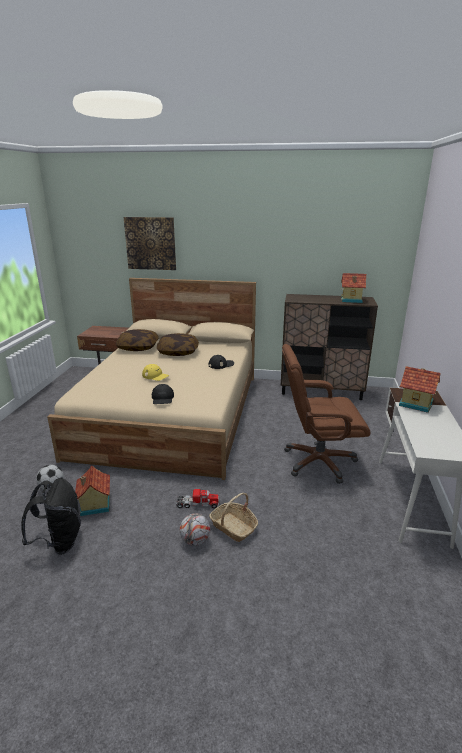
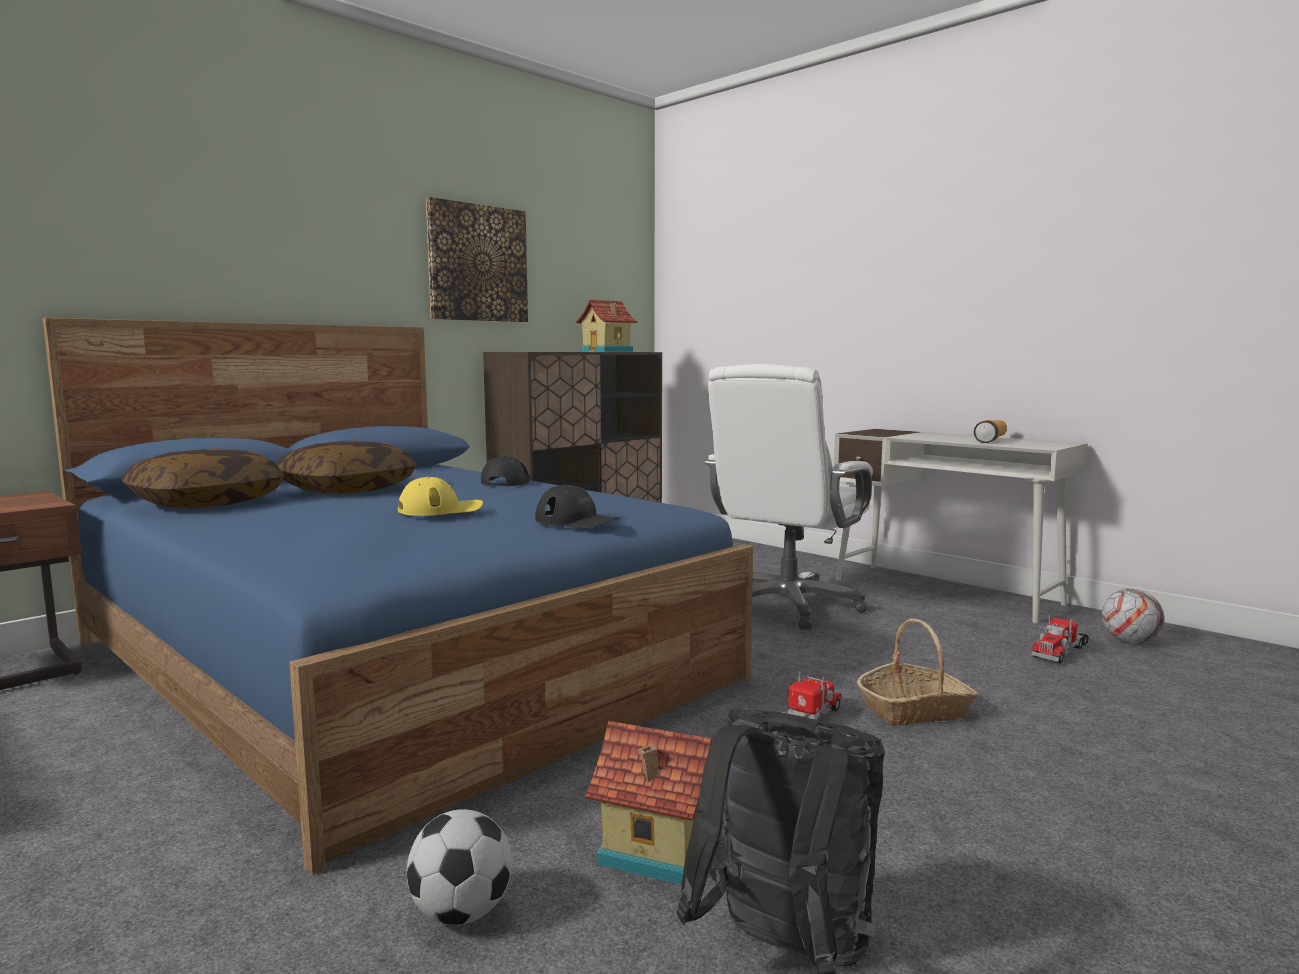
camera: 55 degrees left, 15 degrees down
(150, 243) = (119, 214): picture -> picture (477, 263)
(173, 413) = (395, 659): beige bed -> blue bed
(195, 540) = (931, 755): football -> football (1130, 641)
(318, 462) = (787, 606): brown office chair -> white office chair
(360, 558) = (1060, 651): none -> toy truck
(416, 403) = (900, 434): toy house -> none
(432, 431) = (991, 440): none -> flashlight

